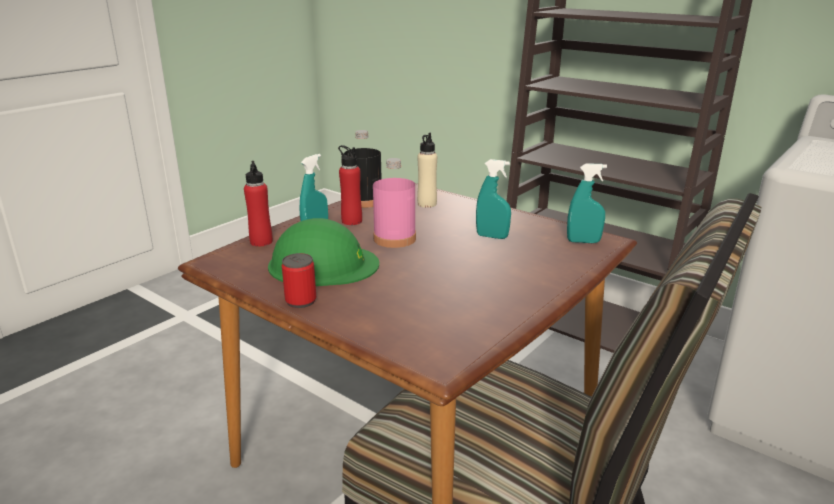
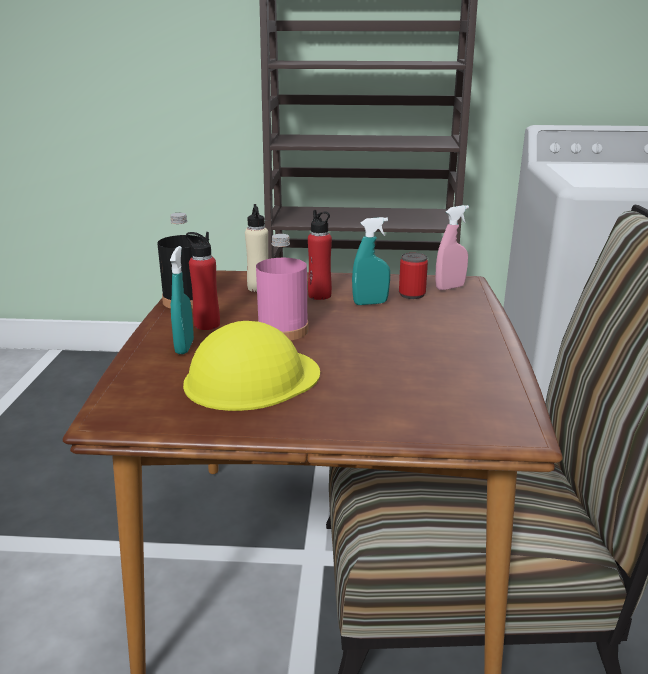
camera: 35 degrees left, 0 degrees up
(261, 242) = (135, 376): red bottle -> red bottle (319, 295)
(301, 301) = (291, 423): can -> can (412, 294)
(323, 265) = (251, 378): green hard hat -> yellow hard hat
(583, 241) = (450, 287): turquoise spray bottle -> pink spray bottle

